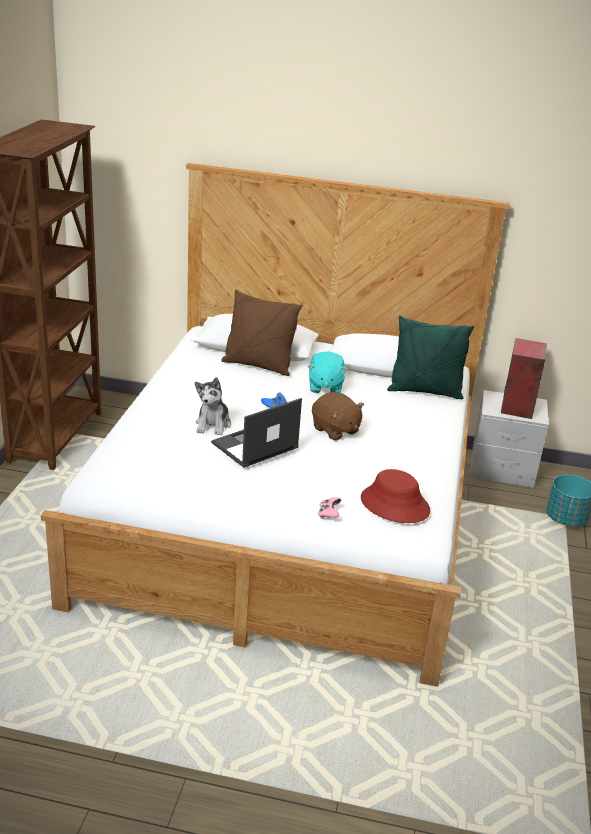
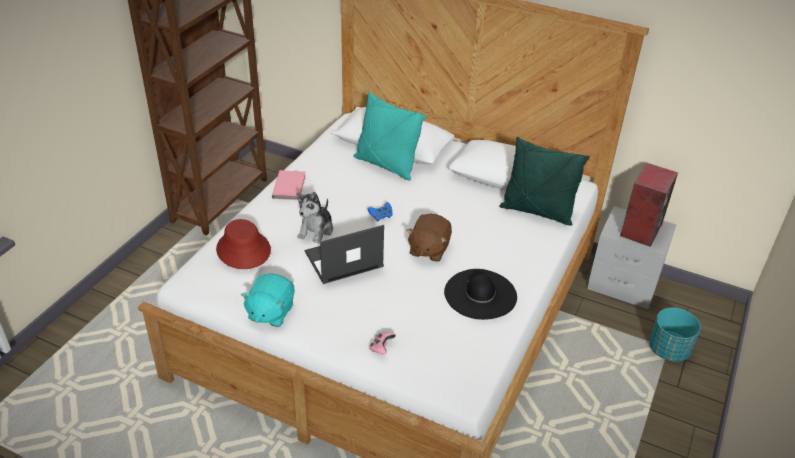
camera: 15 degrees right, 10 degrees up
(167, 390) = (290, 186): none -> pink book
(258, 366) = (386, 165): brown pillow -> turquoise pillow
(325, 387) = (440, 196): turquoise plush toy -> turquoise plush toy (270, 312)
(335, 430) = (428, 249): brown plush toy -> brown plush toy turned 45 degrees clockwise
(394, 505) = (449, 345): red hat -> red hat (243, 250)
(404, 461) = (480, 294): none -> black hat

